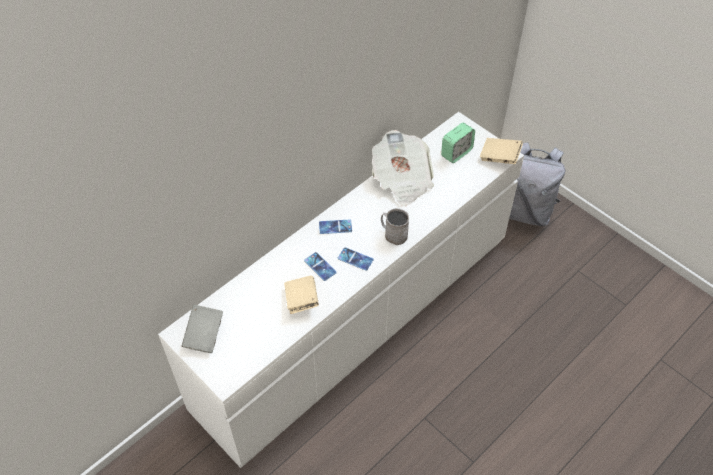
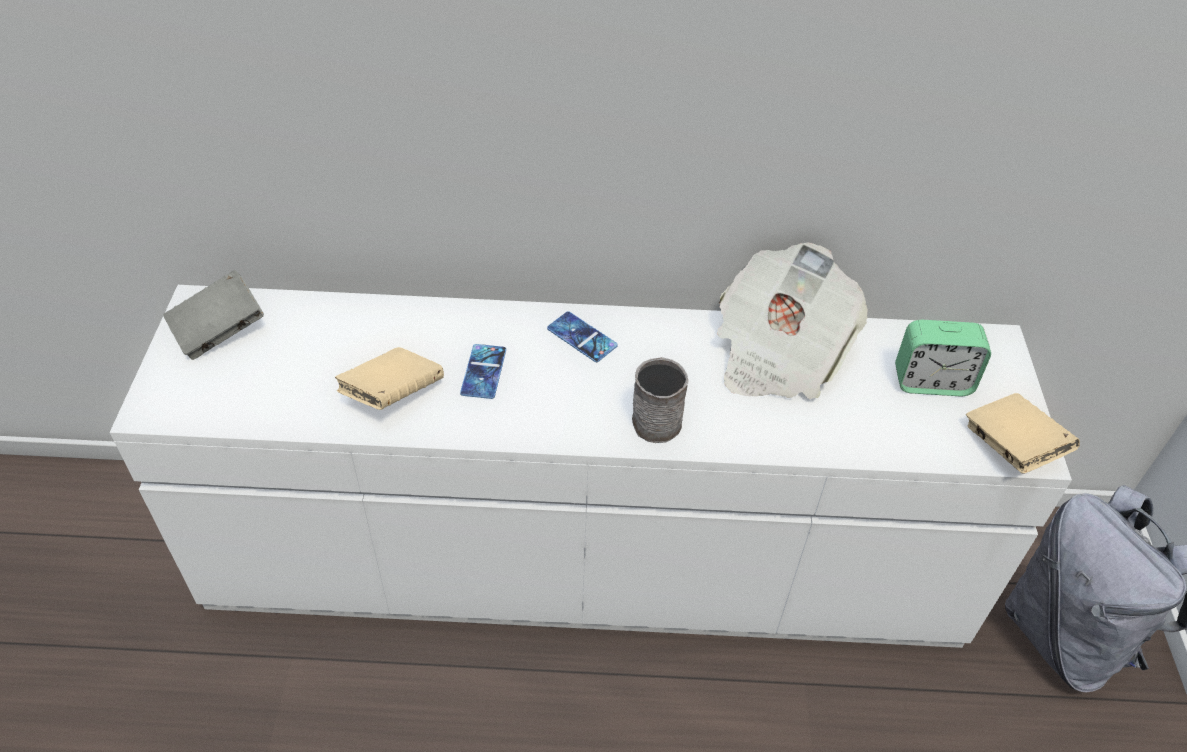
camera: 45 degrees right, 5 degrees down
(355, 259) = (547, 403): phone -> none

